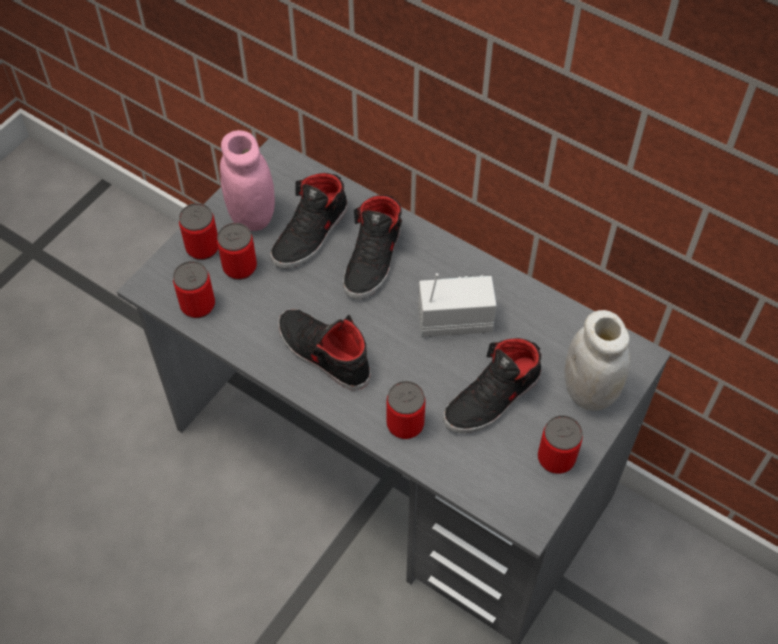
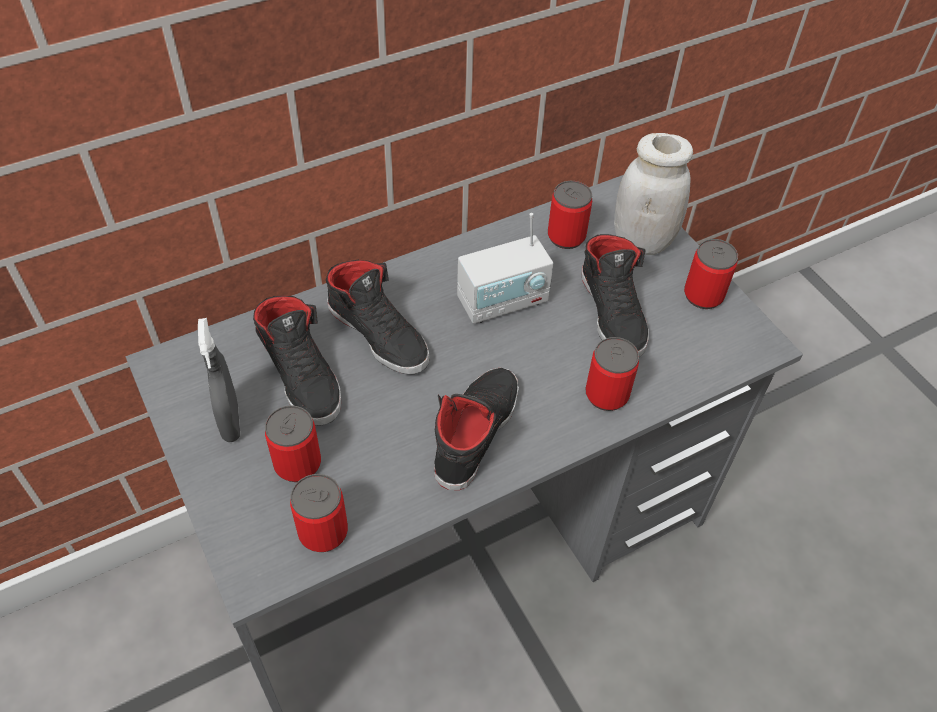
camera: 65 degrees left, 5 degrees down
(202, 247) = (238, 492): can -> can (566, 236)
(252, 216) = (230, 421): pink jar -> grey spray bottle
(322, 354) = (475, 431): black shoe -> black shoe turned 135 degrees clockwise
(454, 321) = (503, 301): radio -> radio turned 135 degrees counterclockwise

